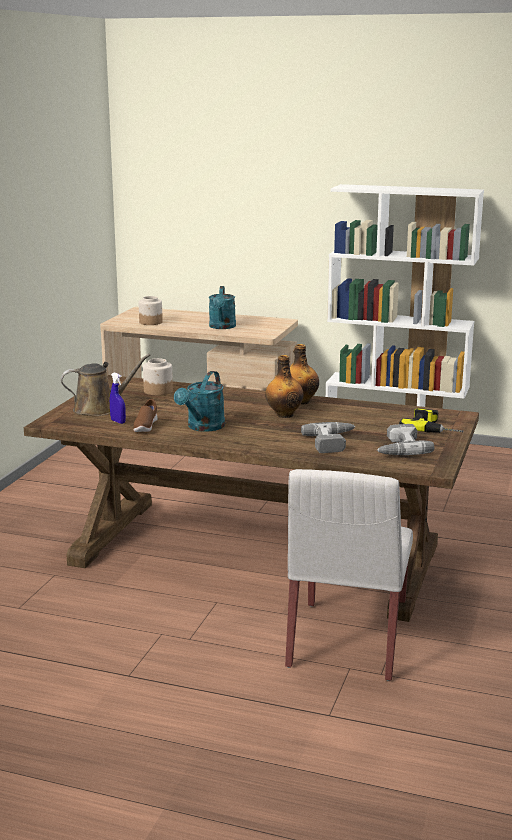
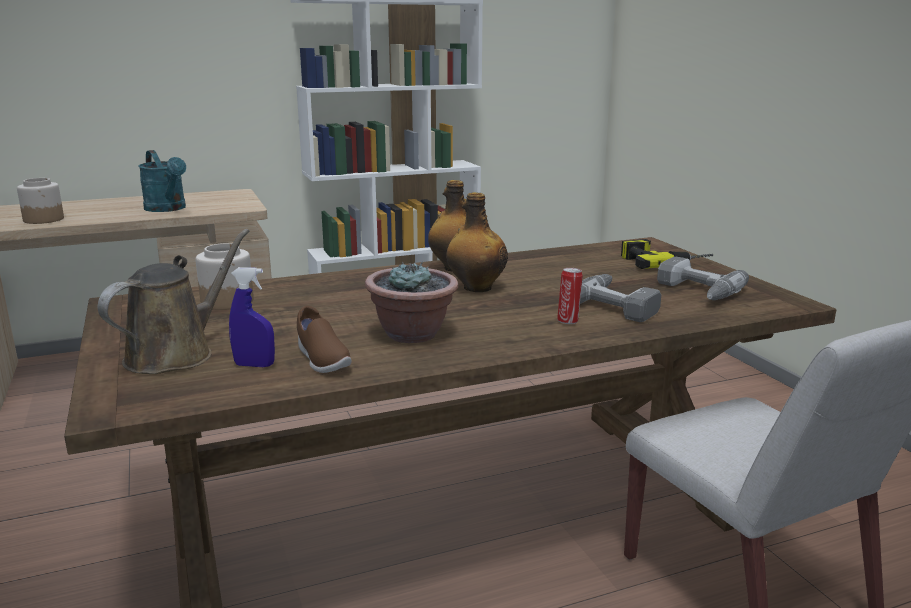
camera: 40 degrees left, 0 degrees up
(203, 427) = (413, 334): turquoise watering can -> potted plant
(286, 442) = (568, 321): none -> can

